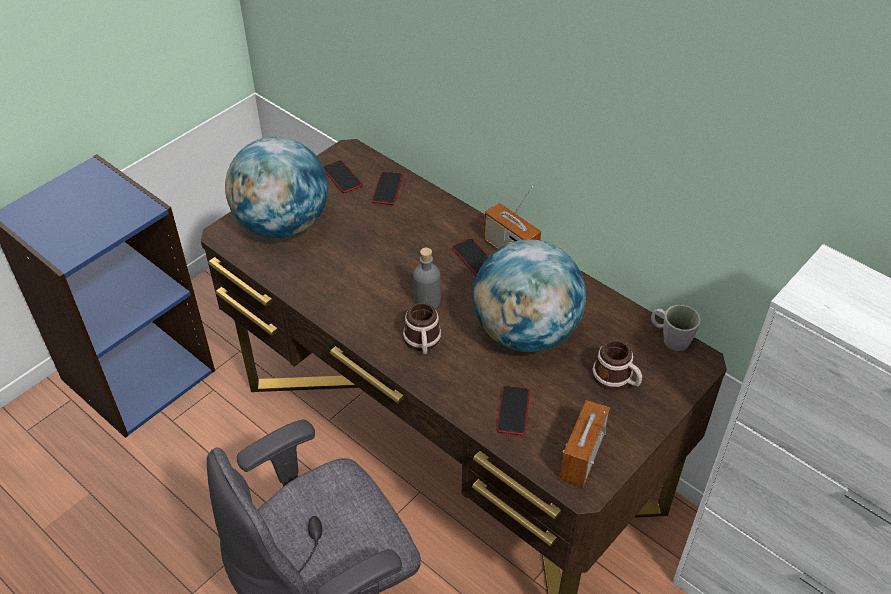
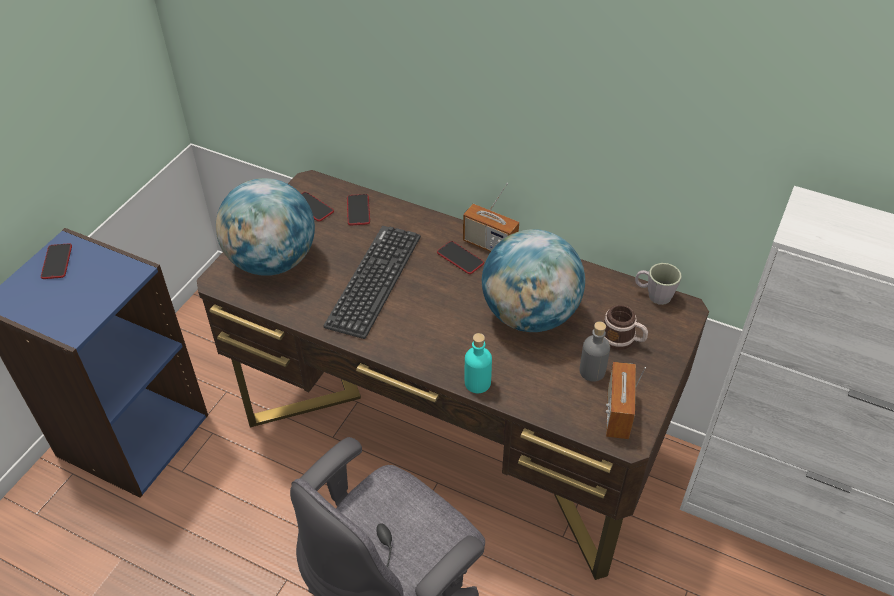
camera: 15 degrees left, 0 degrees up
(377, 264) = (374, 280): none -> keyboard
(422, 342) = (442, 343): mug -> none
(427, 301) = (432, 305): grey bottle -> grey bottle (592, 371)
(444, 392) = (477, 383): none -> turquoise bottle
(513, 411) = (544, 386): phone -> phone (57, 262)

